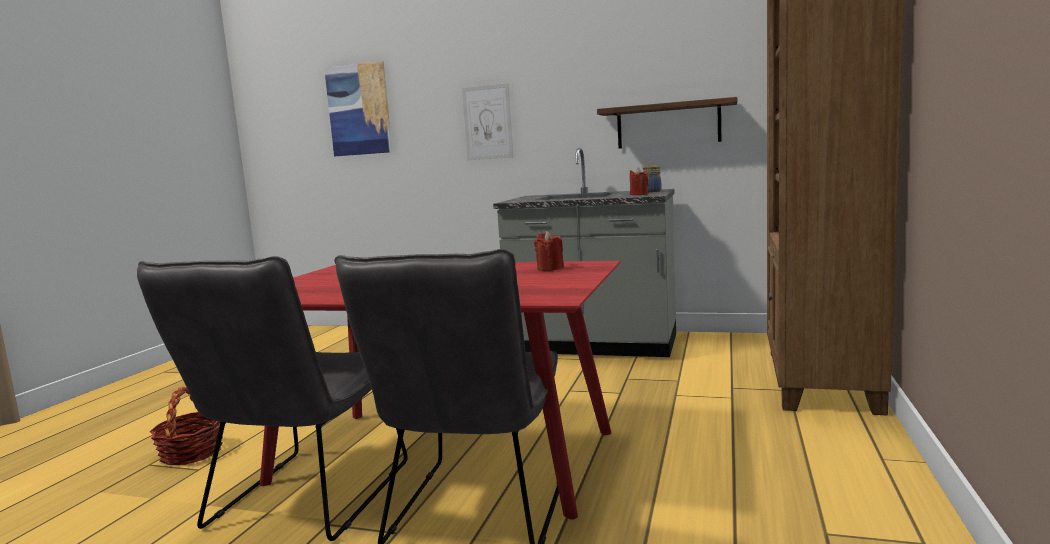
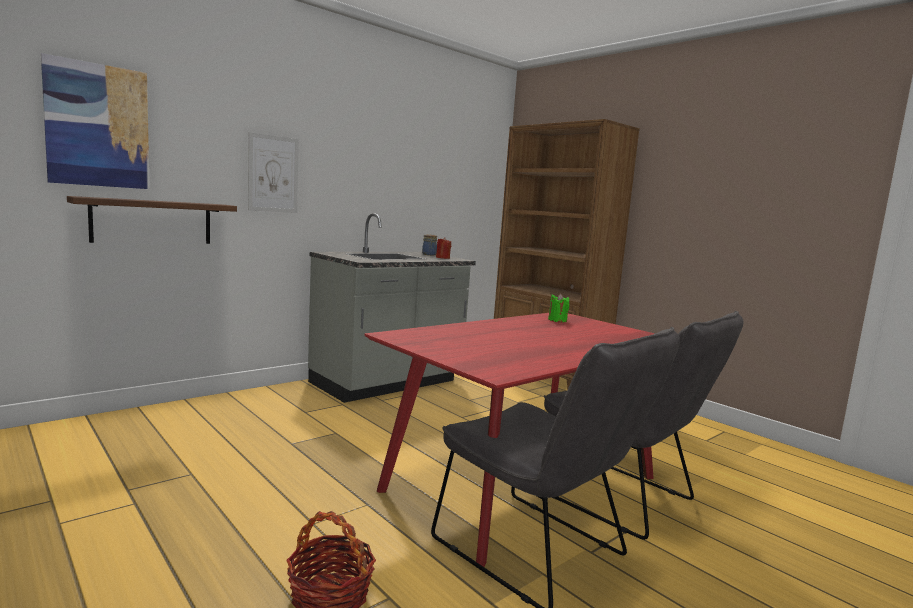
camera: 60 degrees left, 0 degrees up
(550, 268) = (557, 320): red candle -> green candle
(668, 125) = (417, 201): shelf -> shelf (152, 221)

